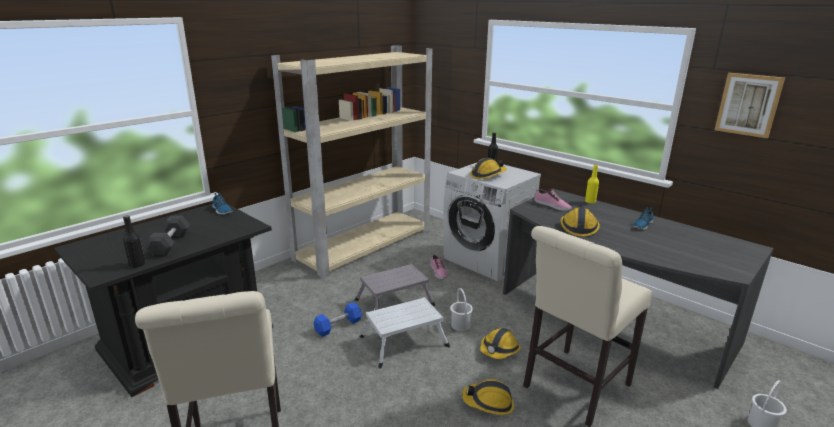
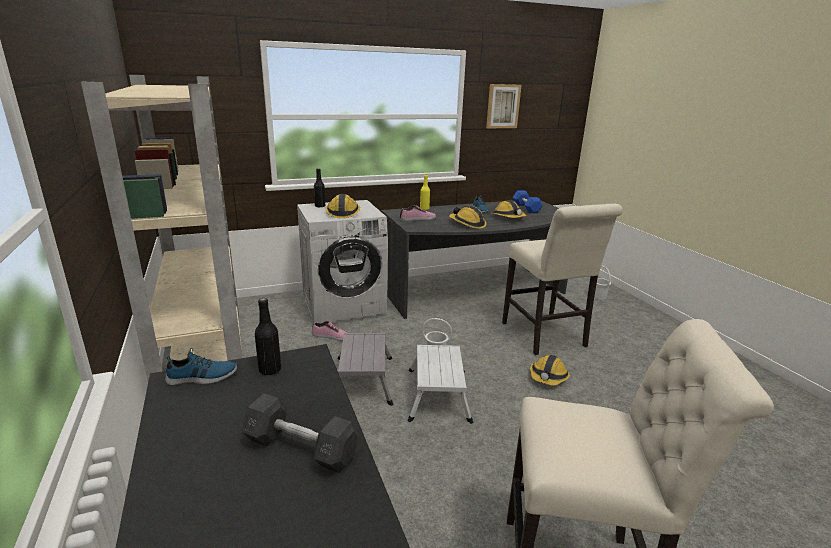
camera: 65 degrees left, 0 degrees up
(137, 265) = (361, 497): black bottle -> black bottle (270, 370)
(338, 326) = (375, 433): blue dumbbell -> blue dumbbell (526, 208)
(499, 350) = (484, 349): hard hat -> hard hat (508, 218)

